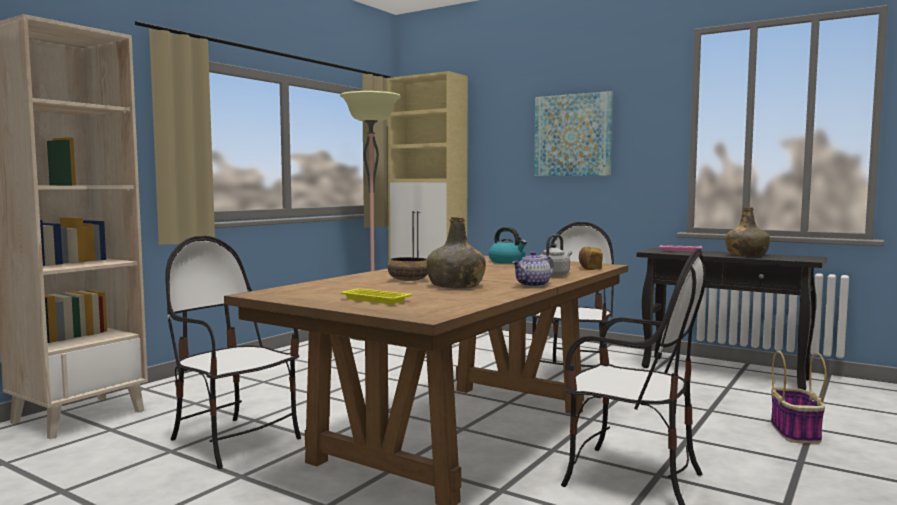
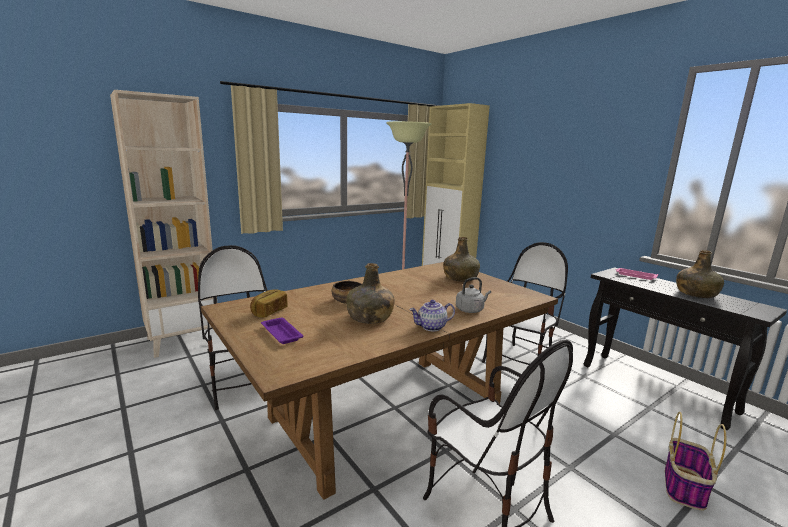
camera: 20 degrees right, 10 degrees up
(374, 300) = (281, 333): yellow tray -> purple tray
(507, 262) = (460, 278): kettle -> green bottle
(573, 135) = (564, 161): picture -> none
(590, 268) = (516, 300): bread -> bread (269, 312)

